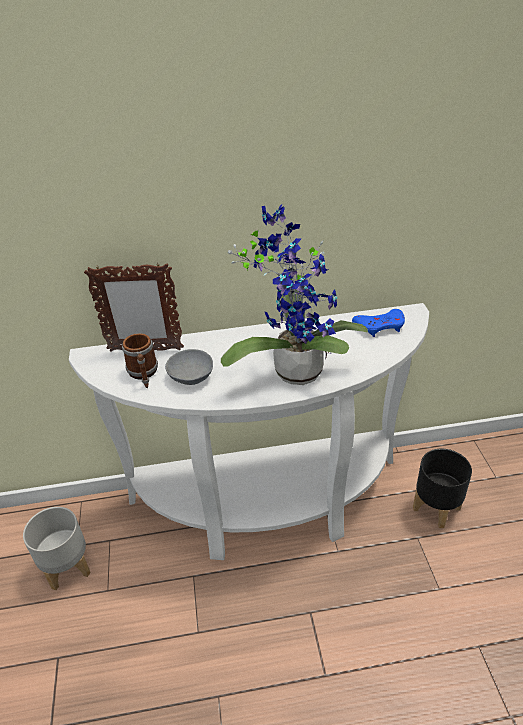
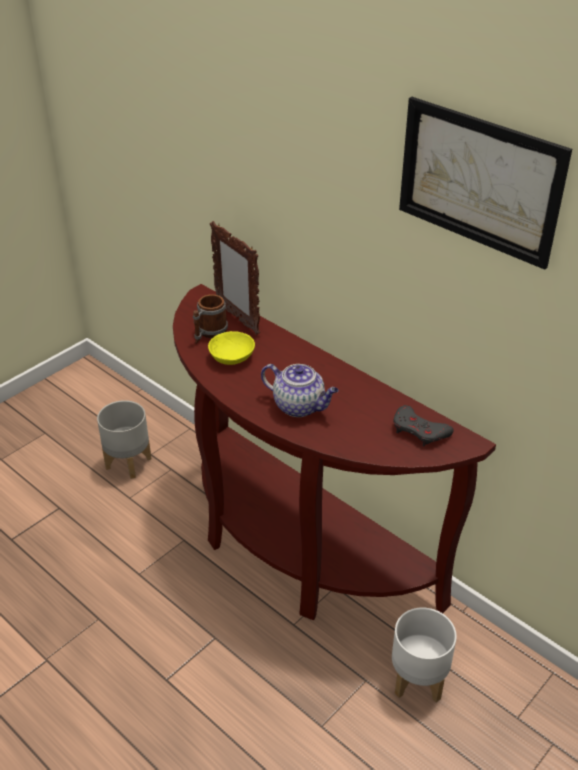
camera: 50 degrees right, 0 degrees up
(192, 376) = (232, 358): grey bowl -> yellow bowl
(268, 506) = (295, 547): white console table -> brown console table
(294, 368) = (300, 406): potted plant -> teapot
(380, 326) = (419, 430): blue game controller -> grey game controller
(385, 82) = (479, 181): none -> picture
(437, 508) = (419, 680): black planter -> white planter

